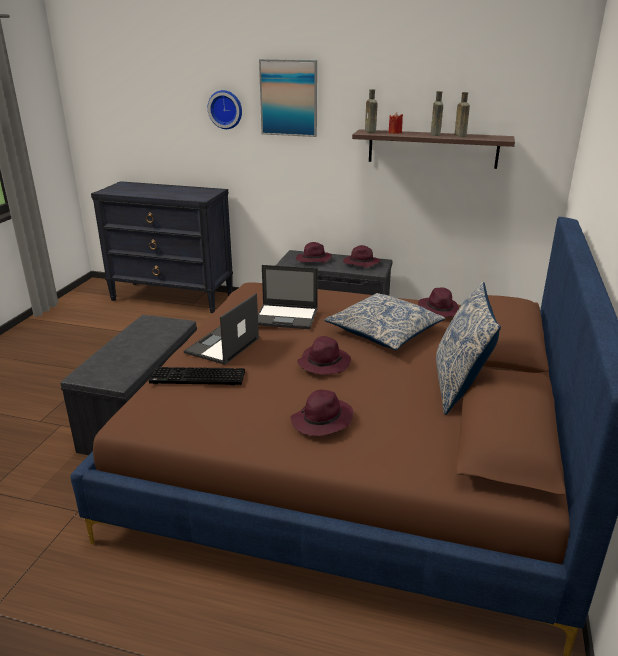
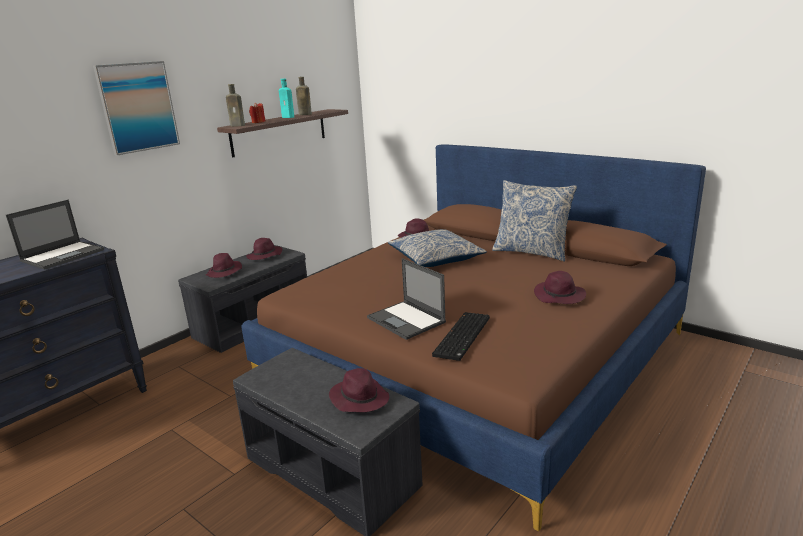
camera: 65 degrees left, 5 degrees down
(226, 109) = (56, 135): wall clock -> none
(287, 317) = (380, 284): laptop -> laptop (63, 255)
(324, 363) = (473, 283): purple hat -> purple hat (359, 398)
(435, 135) = (289, 117): brown bottle -> turquoise bottle

